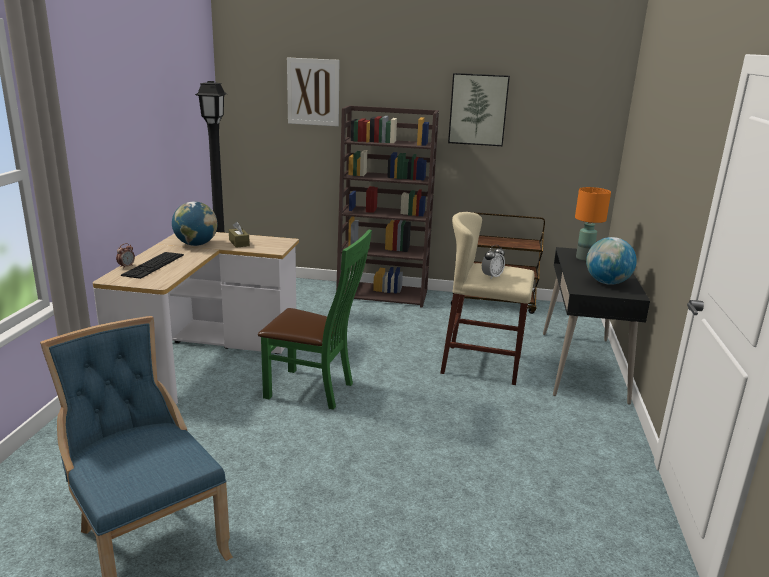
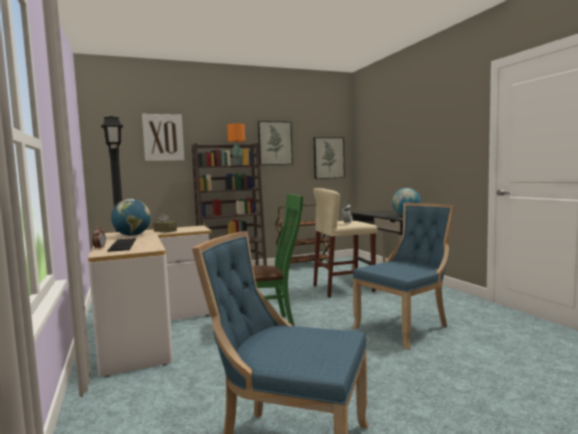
camera: 30 degrees left, 15 degrees down
(458, 459) = (405, 327): none -> blue chair
(572, 140) = (328, 158): none -> picture
(583, 258) = (373, 212): orange table lamp -> orange table lamp (237, 165)

